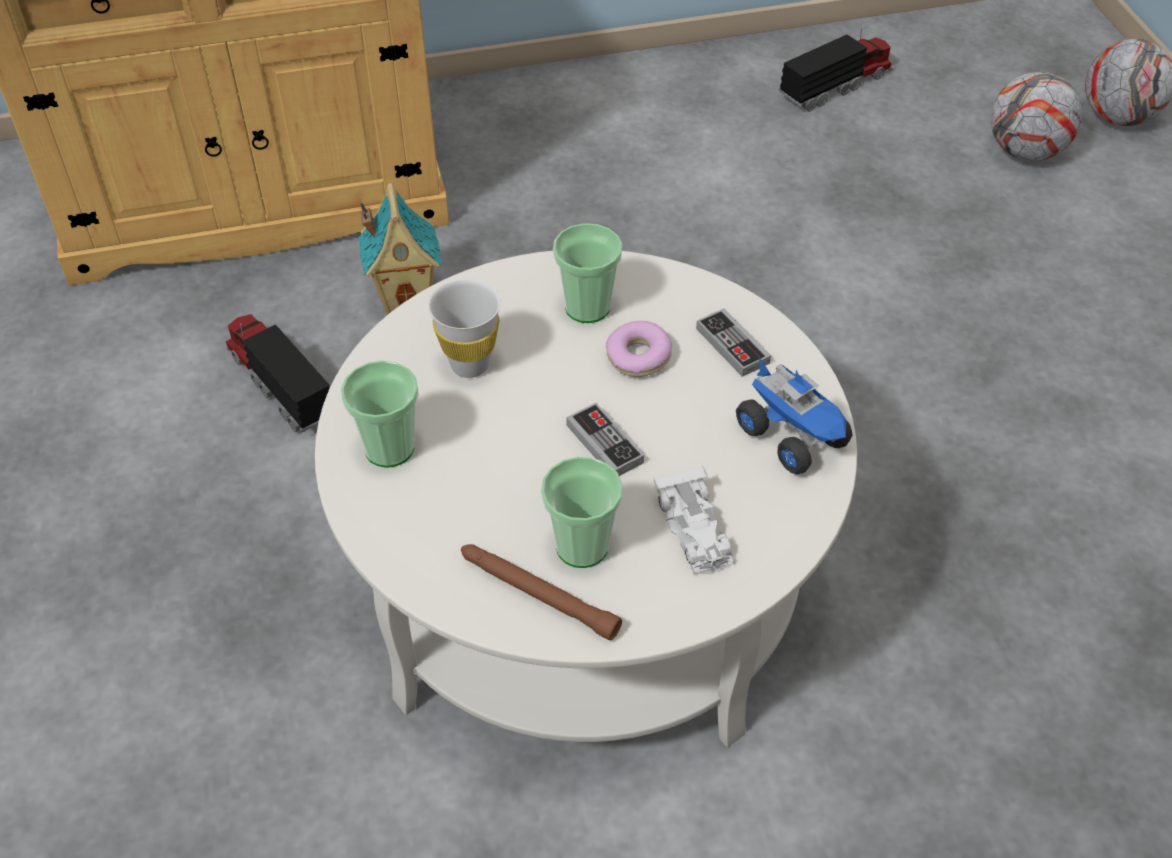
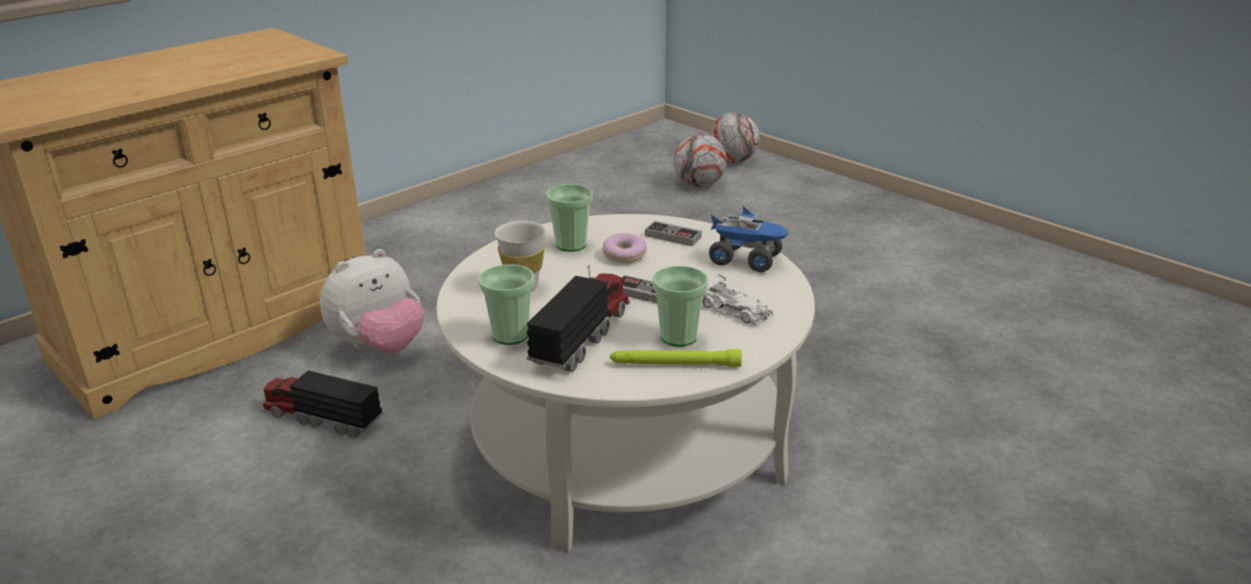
camera: 30 degrees left, 20 degrees down
(407, 298) = (379, 347): toy house -> plush toy
(537, 594) = (675, 364): brown flashlight -> green flashlight
(836, 85) = (570, 183): toy truck -> toy truck (582, 335)

